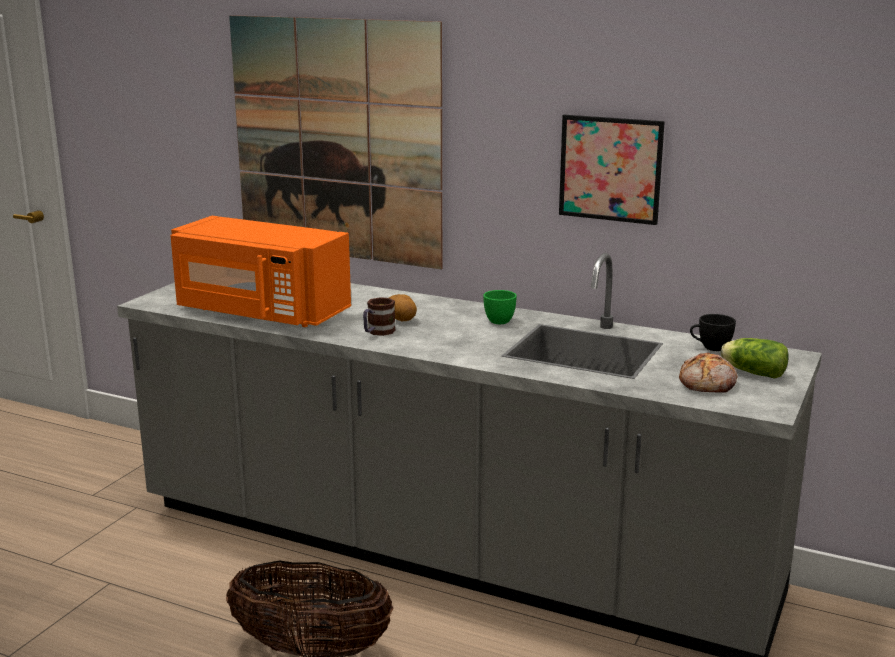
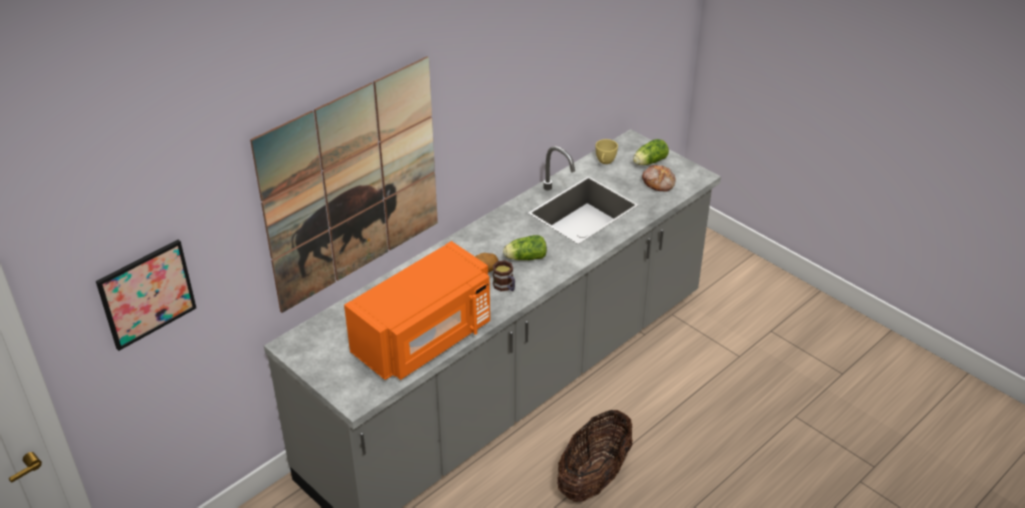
camera: 70 degrees left, 20 degrees up
(443, 333) = (524, 258): none -> lettuce
(499, 320) = (510, 227): green cup -> none
(610, 169) = (530, 94): picture -> picture (147, 294)
(710, 347) = (605, 162): black cup -> yellow cup

